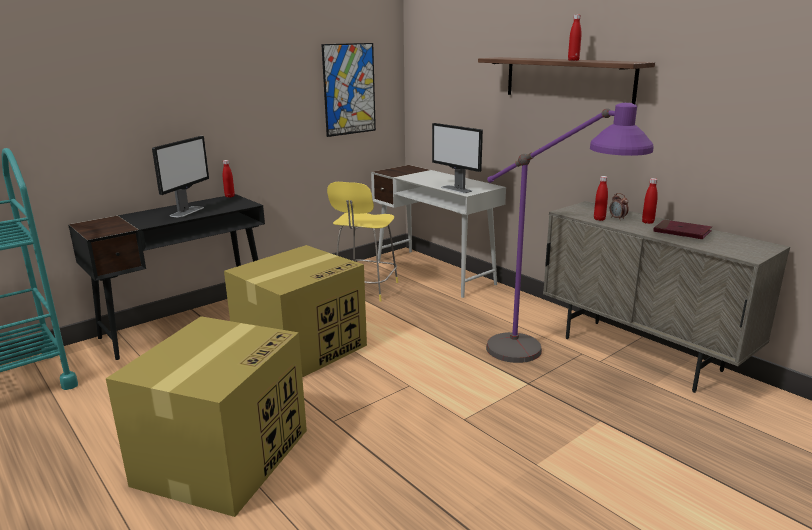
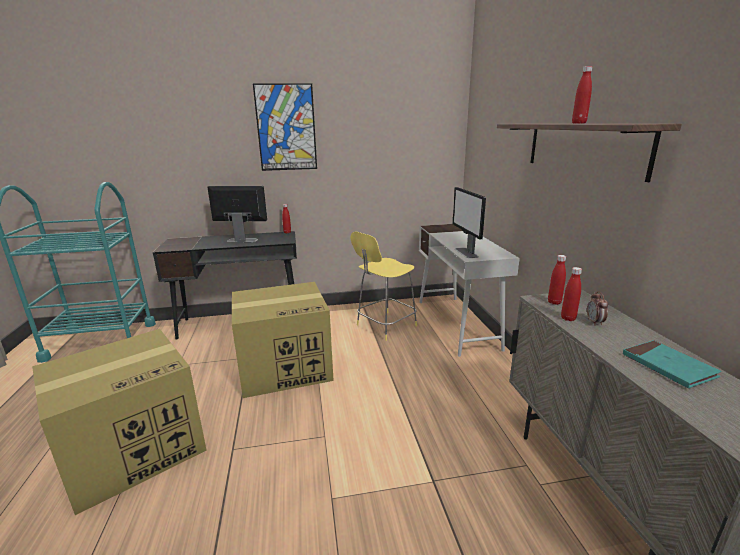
camera: 30 degrees right, 0 degrees up
(187, 211) = (241, 240): monitor -> monitor turned 135 degrees counterclockwise
(349, 89) = (405, 153): picture -> picture (286, 128)
(543, 364) = (470, 463): purple floor lamp -> none
(647, 222) = (631, 337): red bottle -> red bottle (554, 302)
(682, 232) = (668, 366): red book -> turquoise book

